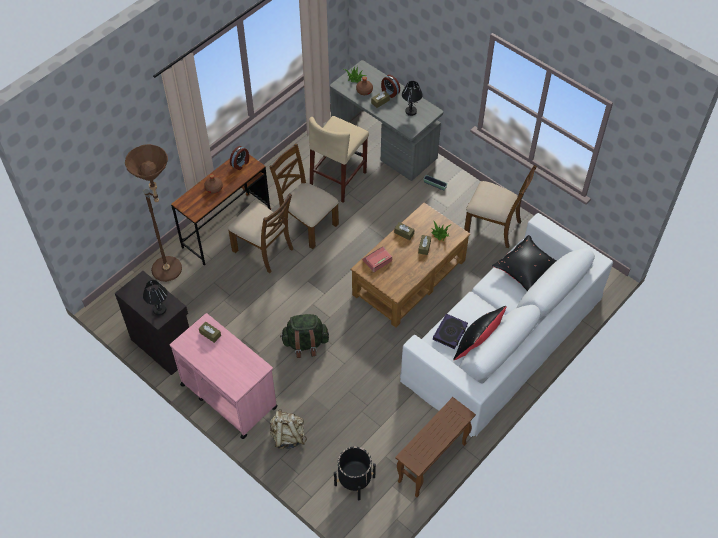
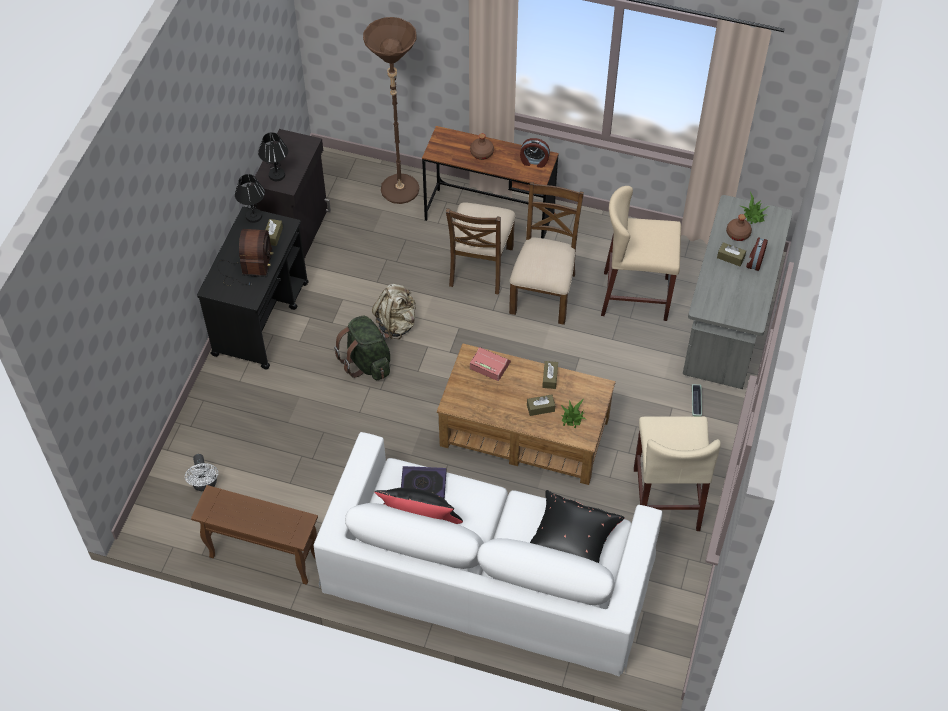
camera: 65 degrees right, 0 degrees up
(228, 395) = (261, 318): pink cart -> black cart
(230, 360) = (247, 267): none -> radio
(288, 436) = (234, 396): beige backpack -> beige backpack (396, 324)
(354, 481) = (205, 484): black planter -> white fan
(410, 111) = (736, 296): black table lamp -> black table lamp (253, 216)
(493, 227) = (666, 499): brown chair -> beige stool

